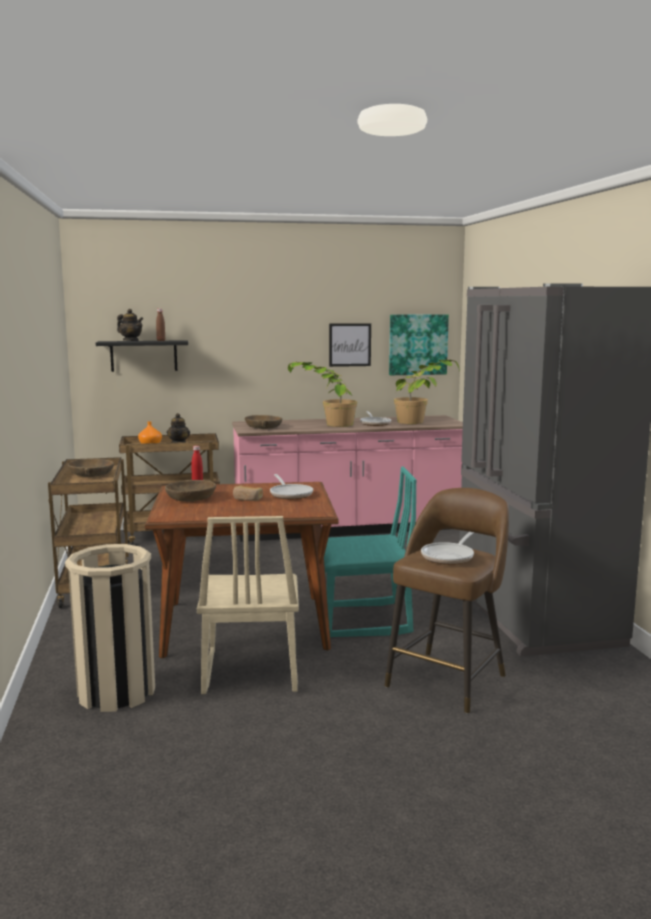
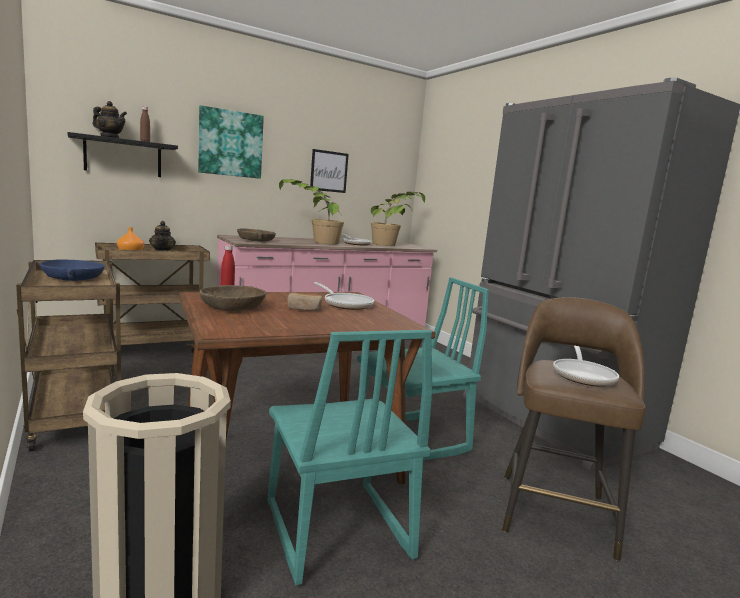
camera: 20 degrees left, 0 degrees up
(91, 474) = (73, 278): brown bowl -> blue bowl
(249, 672) = (335, 530): beige chair -> turquoise chair
(418, 344) = (384, 178): picture -> picture (230, 143)

